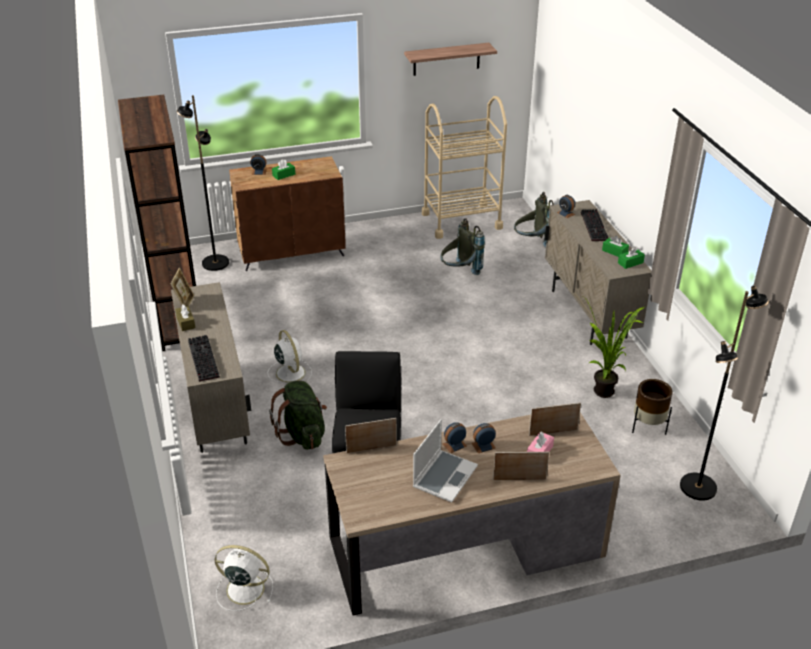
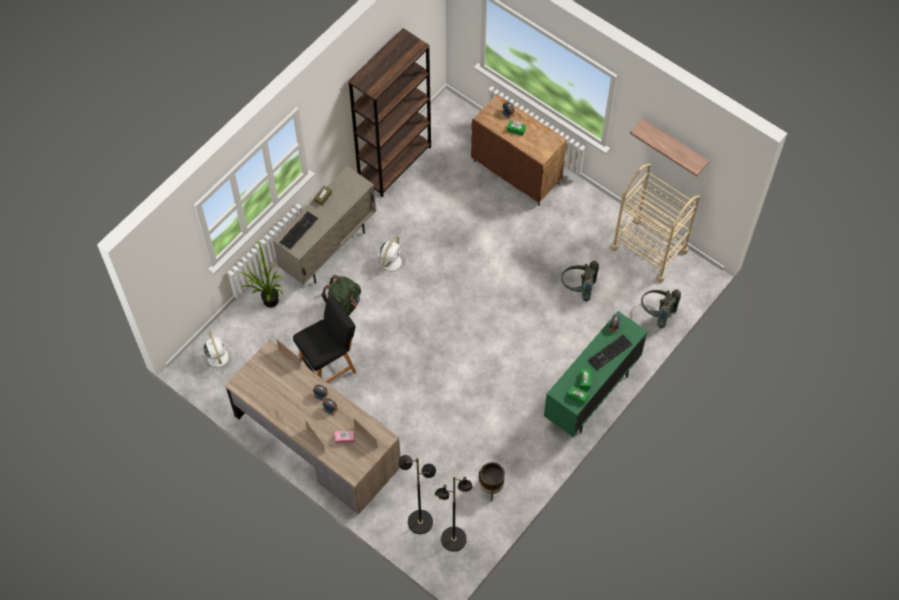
camera: 55 degrees right, 25 degrees up
(184, 303) = (340, 183): picture frame -> none
(215, 263) = (467, 137): black floor lamp -> black floor lamp (420, 521)
(444, 476) = (293, 404): laptop -> none
(588, 314) = (591, 395): beige cabinet -> green cabinet
(604, 395) = (505, 448): potted plant -> potted plant (267, 303)

